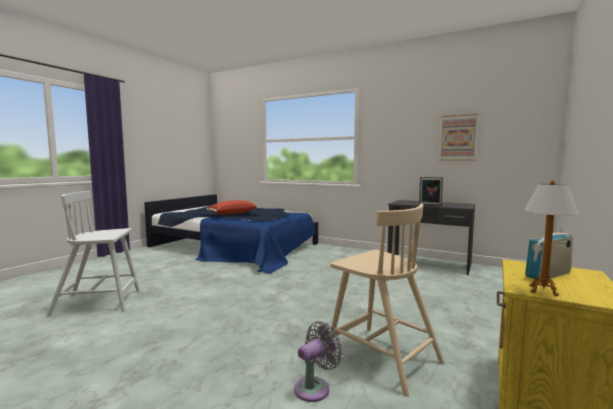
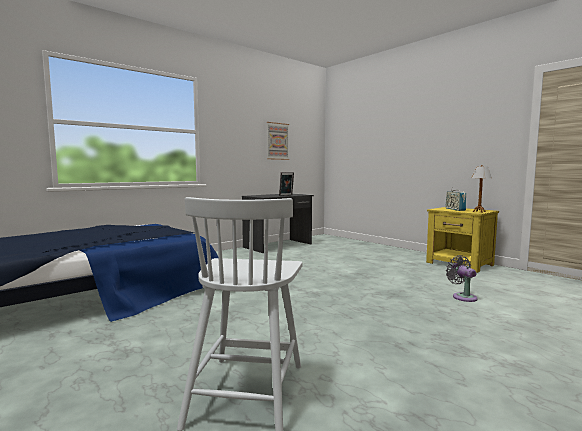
camera: 70 degrees left, 0 degrees up
(232, 213) = (101, 237): red pillow -> none
(381, 356) = (425, 279): beige chair -> none

